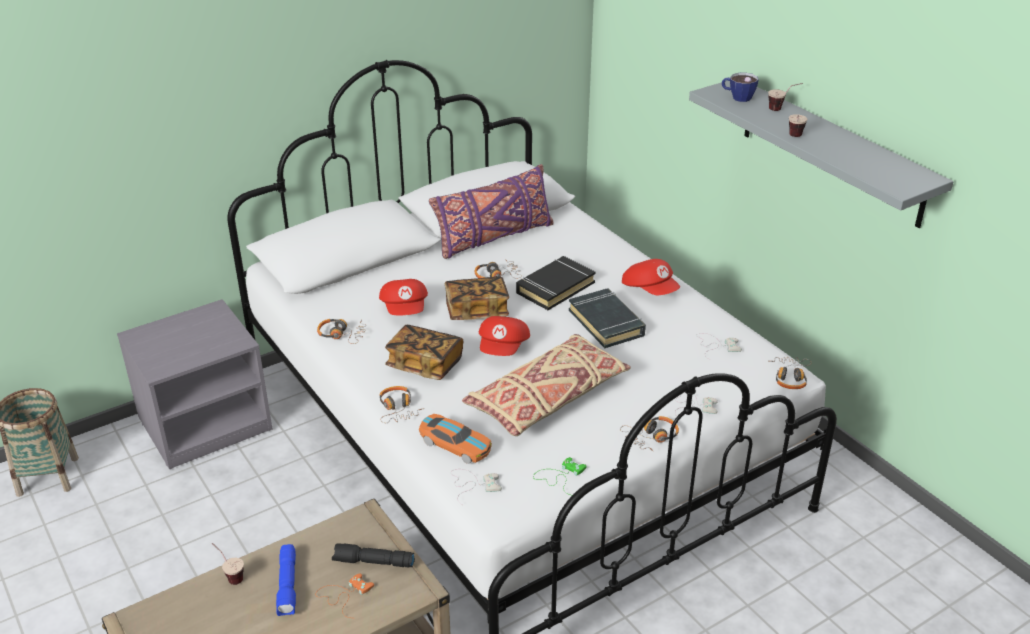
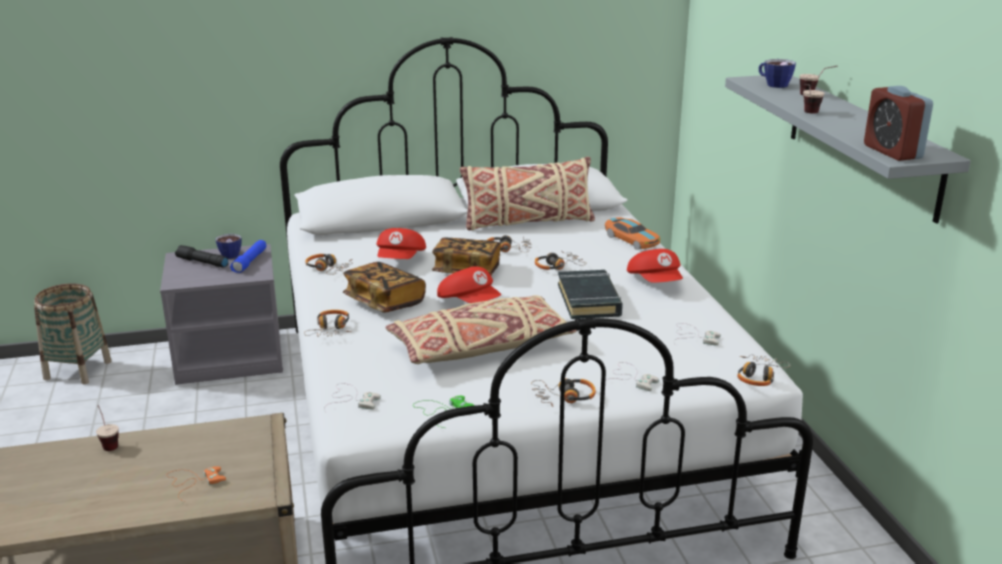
camera: 20 degrees right, 10 degrees down
(191, 321) = (231, 254): none -> cup
(288, 586) = (151, 463): blue flashlight -> blue flashlight (250, 262)
(373, 562) = (240, 462): black flashlight -> black flashlight (202, 262)
(455, 445) = (361, 366): toy car -> toy car (631, 240)
(493, 238) = (528, 222): purple pillow -> beige pillow
(504, 348) = (469, 302): red cap -> red cap turned 75 degrees counterclockwise
(555, 287) = (558, 266): black book -> headphones
(892, 181) = (892, 152): none -> alarm clock

